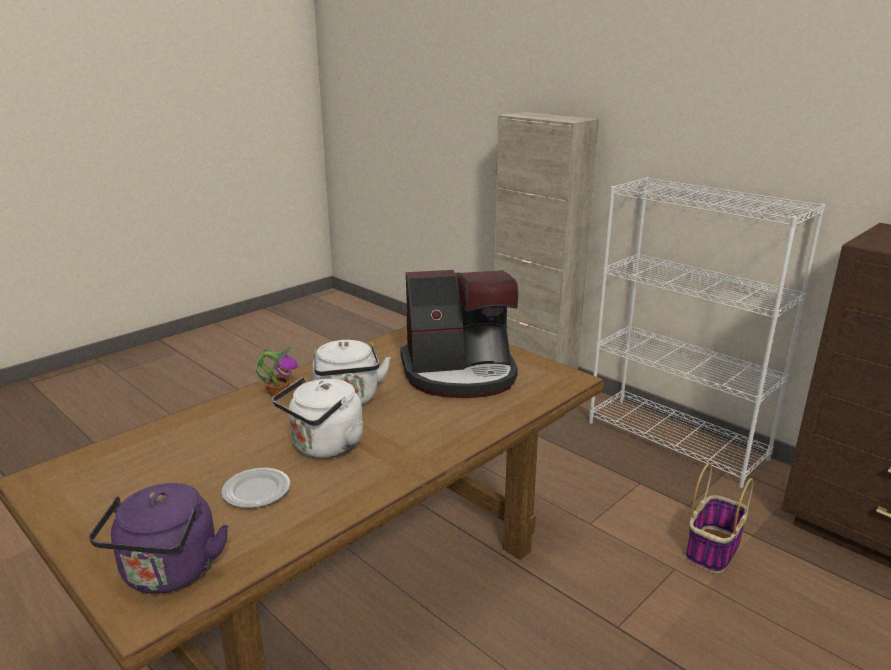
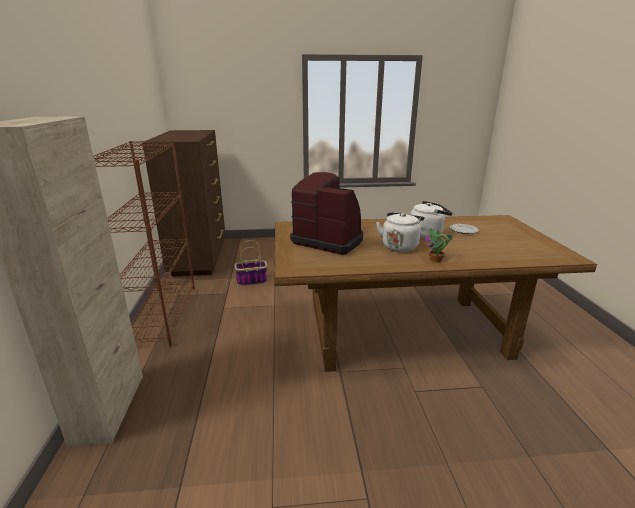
camera: 140 degrees left, 0 degrees up
(169, 574) = (498, 222): purple kettle -> none
(676, 441) = (163, 314): white bookcase -> brown bookcase

